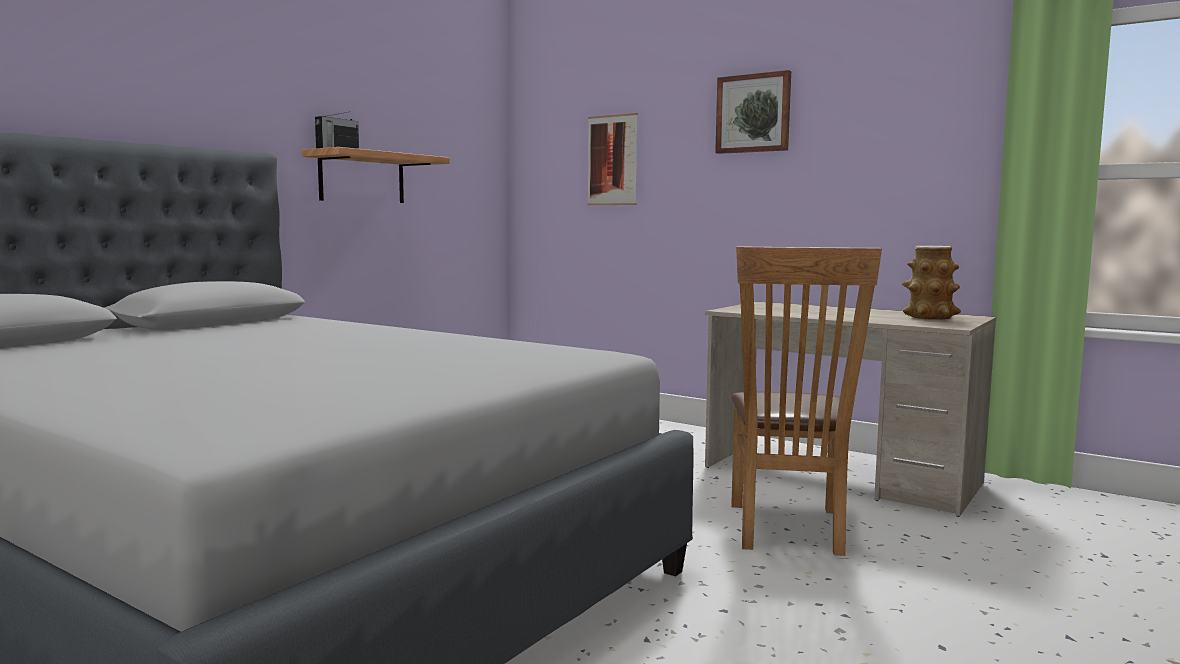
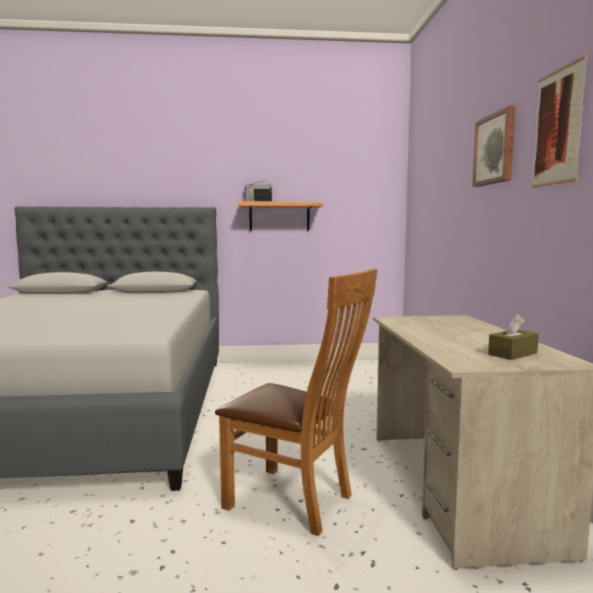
camera: 50 degrees right, 0 degrees up
(612, 160) = (437, 196): picture -> picture (558, 127)
(788, 531) = (296, 502): brown chair -> brown chair turned 120 degrees counterclockwise
(929, 317) = (512, 353): vase -> brown tissue box

